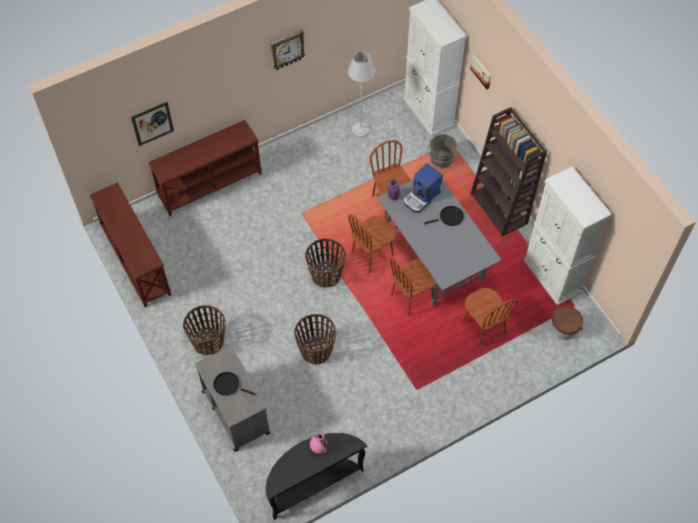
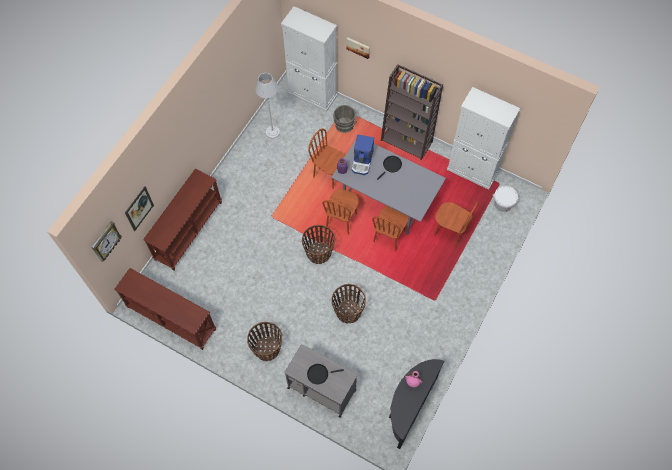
camera: 30 degrees left, 5 degrees up
(286, 49) = (209, 99): wall clock -> wall clock (105, 241)
(563, 329) = (503, 204): brown bucket -> white bucket

